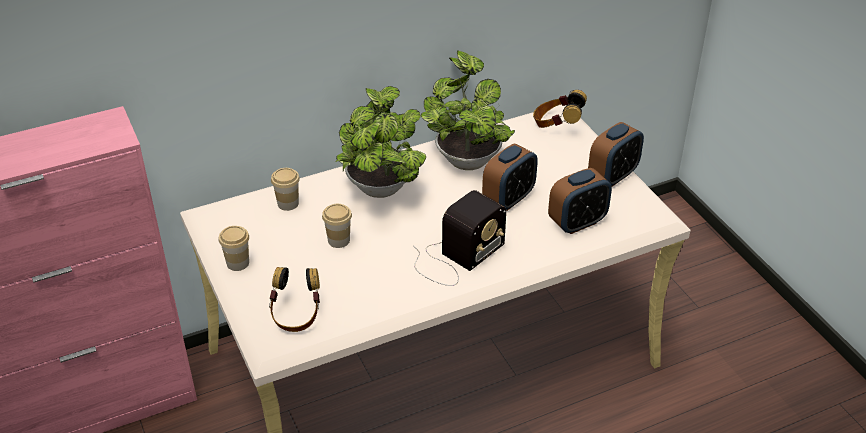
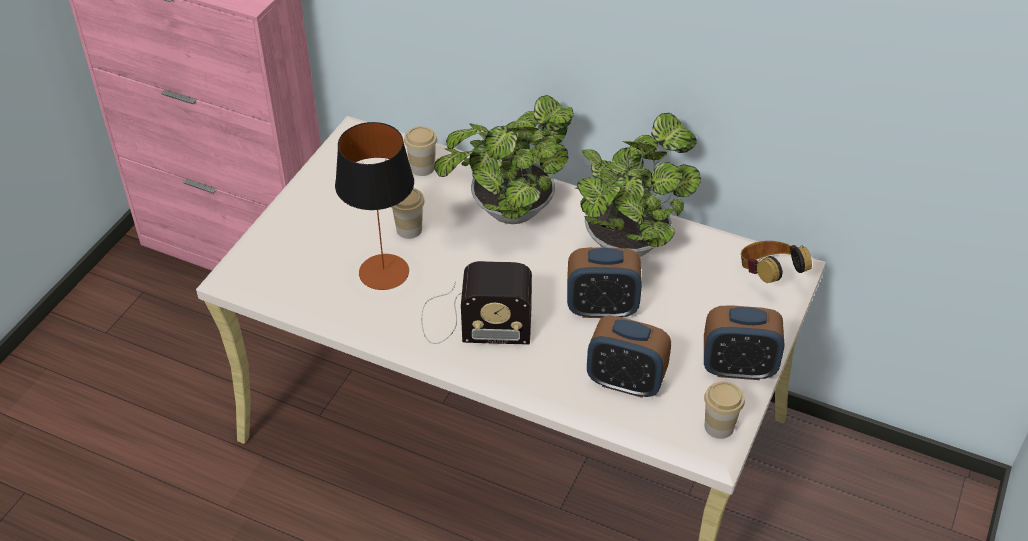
camera: 50 degrees right, 5 degrees up
(238, 263) = (314, 188): cup -> cup (719, 426)
(296, 315) = (287, 264): headphones -> none
(363, 272) = (384, 272): none -> table lamp

